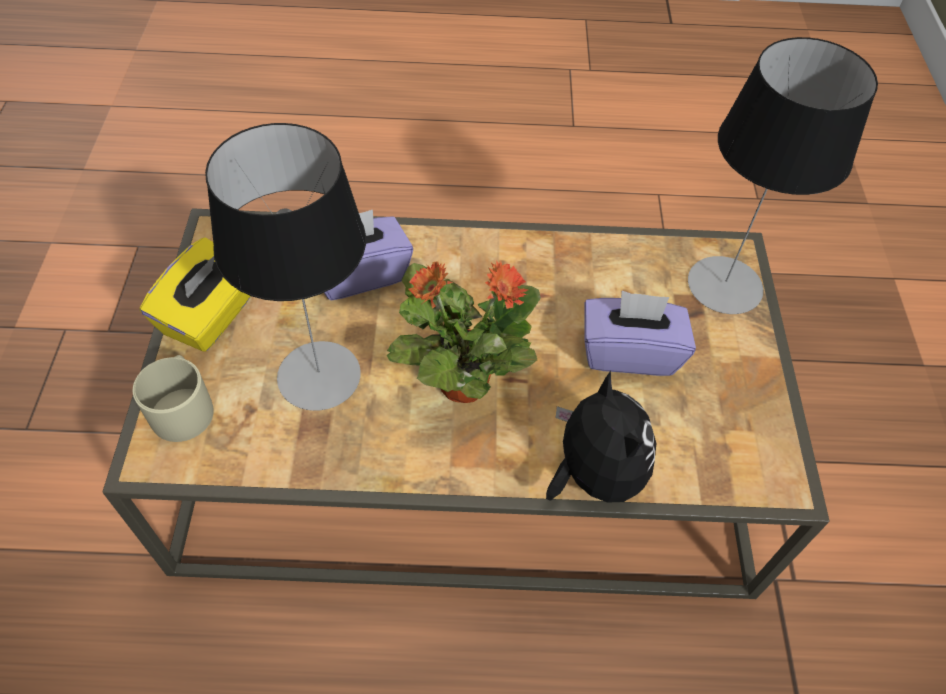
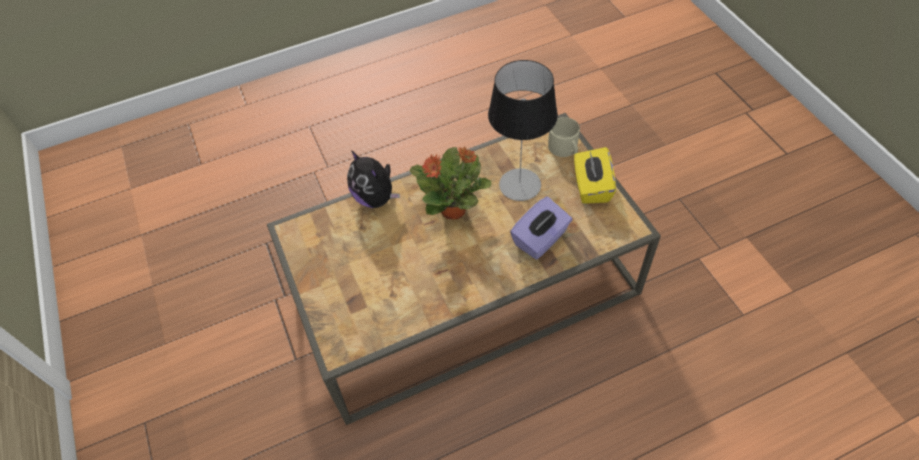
camera: 160 degrees right, 0 degrees up
(629, 352) = (380, 260): purple tissue box -> none
(724, 285) = (338, 326): table lamp -> none

